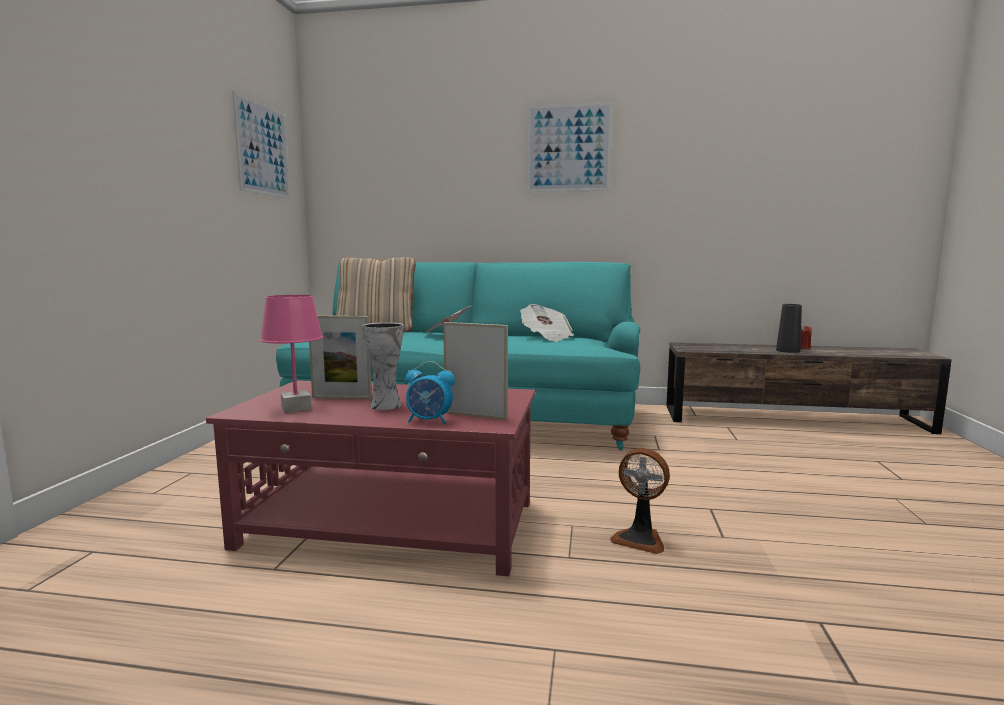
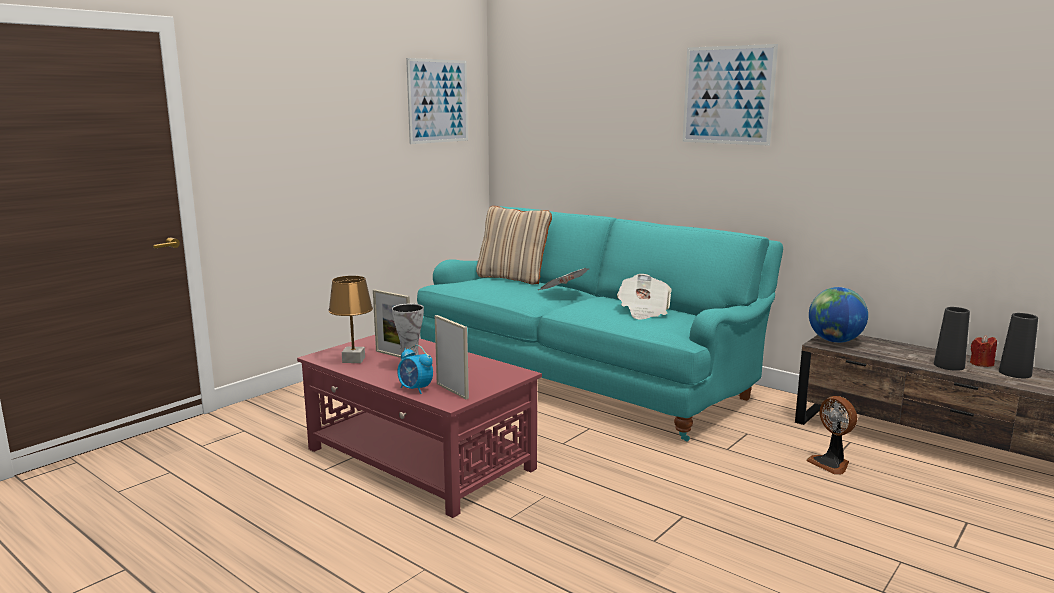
camera: 30 degrees right, 5 degrees up
(296, 409) = (353, 360): pink table lamp -> brown table lamp
(640, 539) = (582, 522): fan -> fan (831, 464)
(692, 347) = (835, 341): none -> globe
(829, 350) = (1015, 373): none -> black vase

